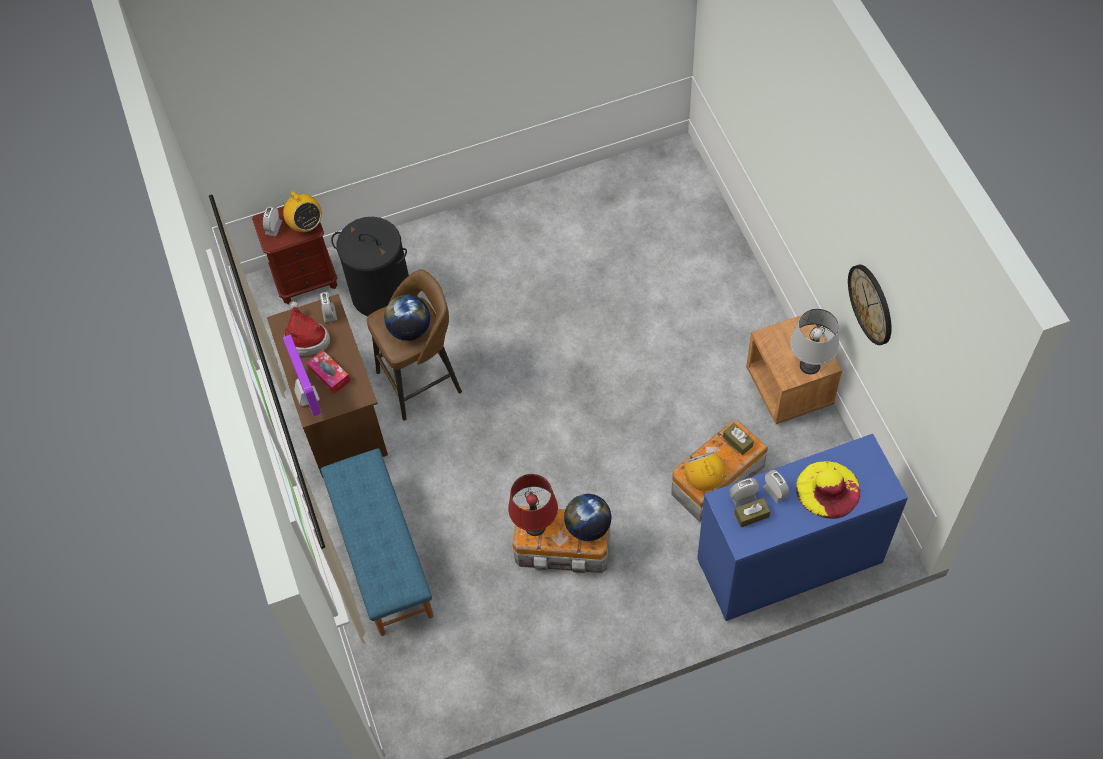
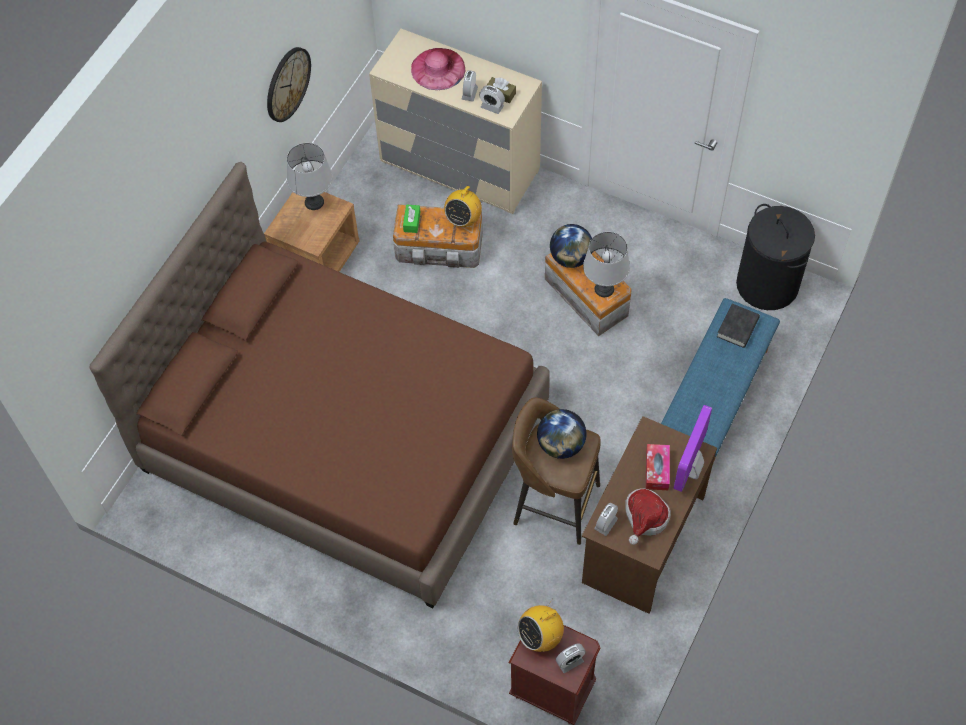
camera: 135 degrees left, 0 degrees up
(305, 225) = (540, 636): radio -> radio turned 135 degrees counterclockwise
(381, 293) = (506, 611): black laundry basket -> black laundry basket (767, 285)
(393, 573) = (737, 328): none -> black book
(534, 526) = (604, 289): red table lamp -> grey table lamp
(607, 296) = (345, 436): none -> brown bed
(737, 441) = (412, 222): brown tissue box -> green tissue box
(789, 562) = (459, 166): blue dresser -> beige dresser
(828, 489) = (438, 69): yellow hat -> pink hat

